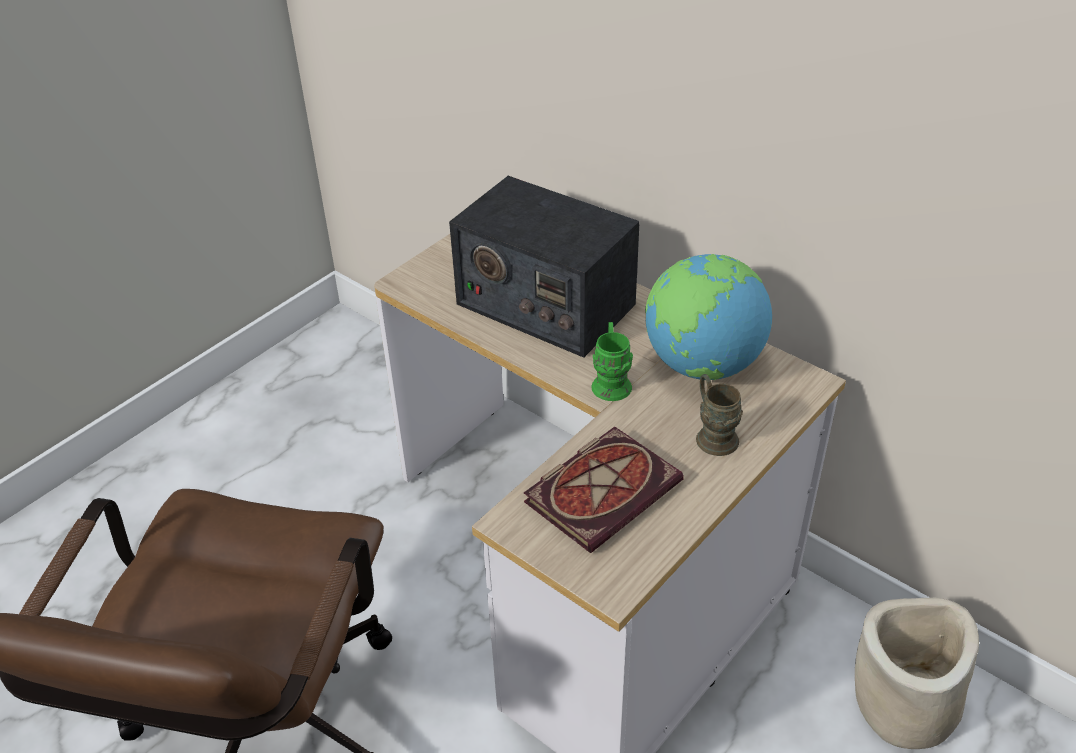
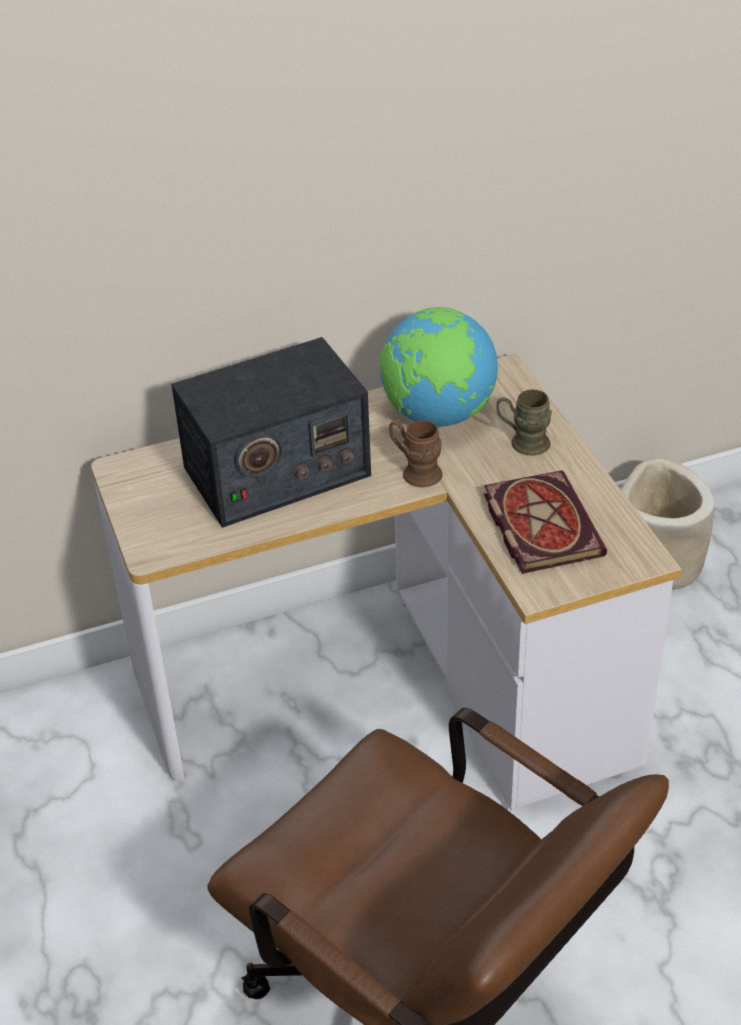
camera: 60 degrees left, 0 degrees up
(611, 381) = (415, 472): green mug -> brown mug

